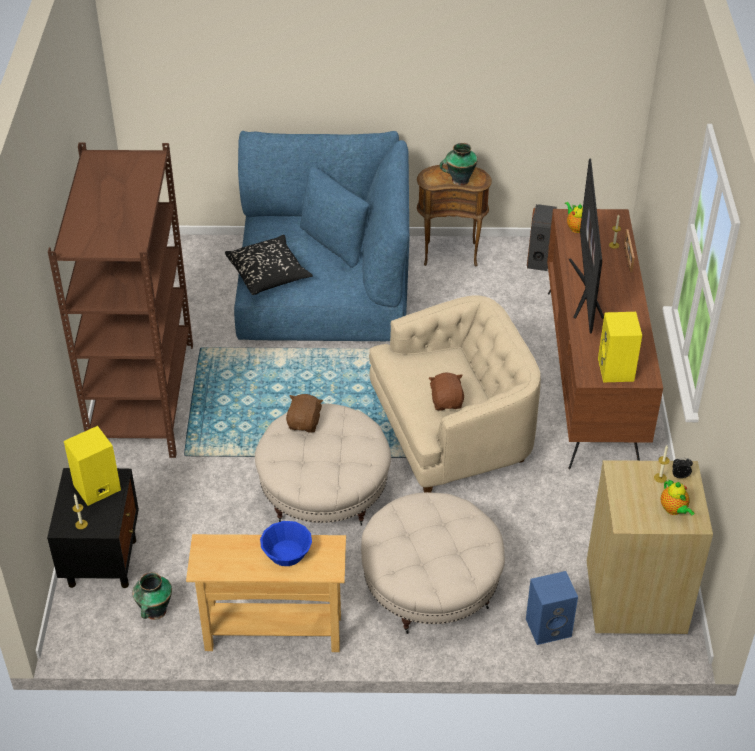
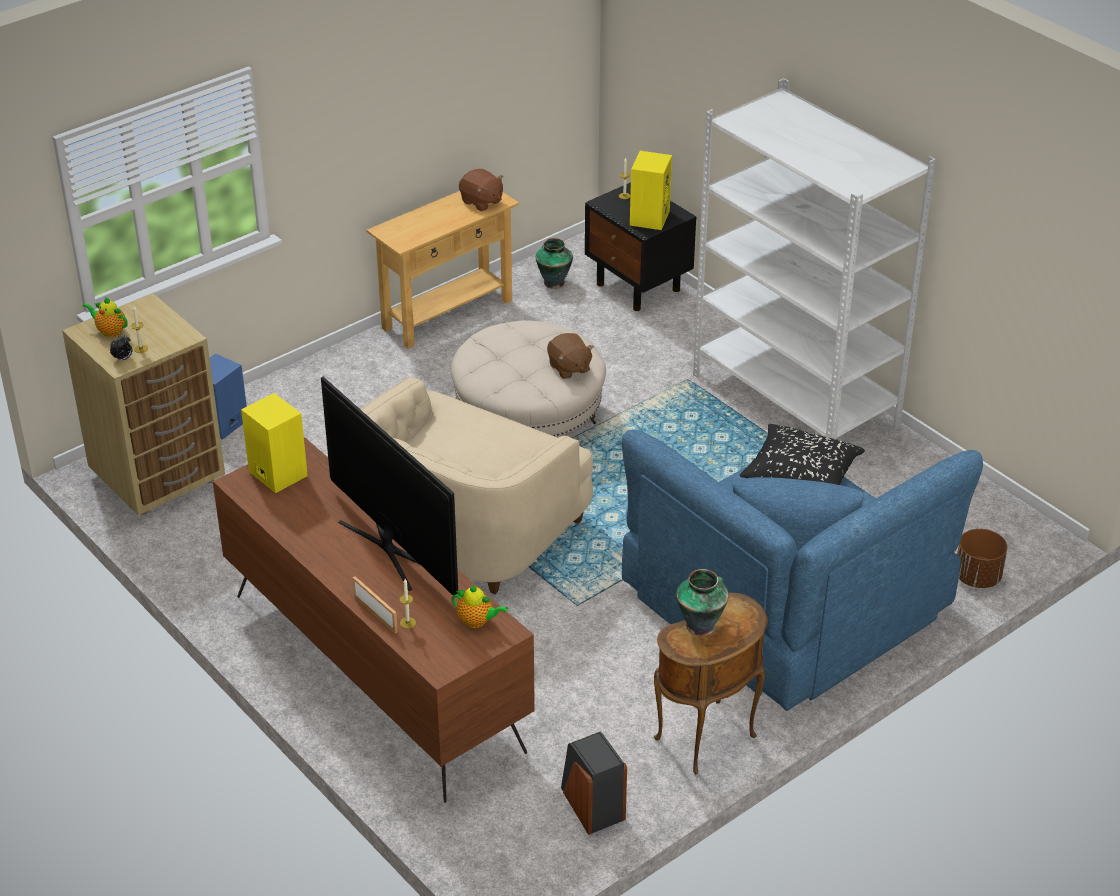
camera: 140 degrees right, 5 degrees down
(143, 398) = (794, 400): brown bookcase -> white bookcase
(214, 247) = (977, 577): none -> brown planter
(286, 552) = (432, 224): blue bowl -> none
(430, 586) = (354, 401): beige ottoman -> none
(447, 401) = (450, 433): brown plush toy -> brown plush toy (481, 202)

